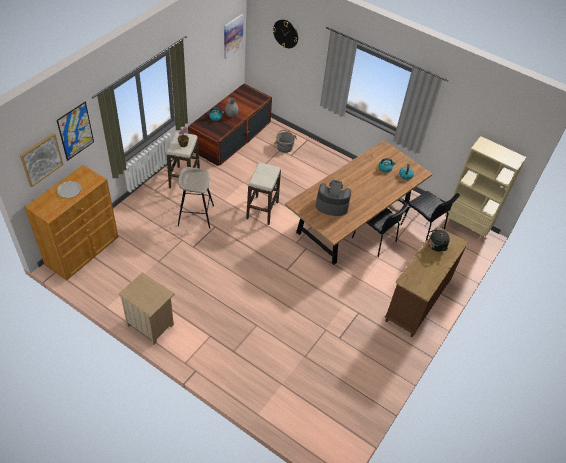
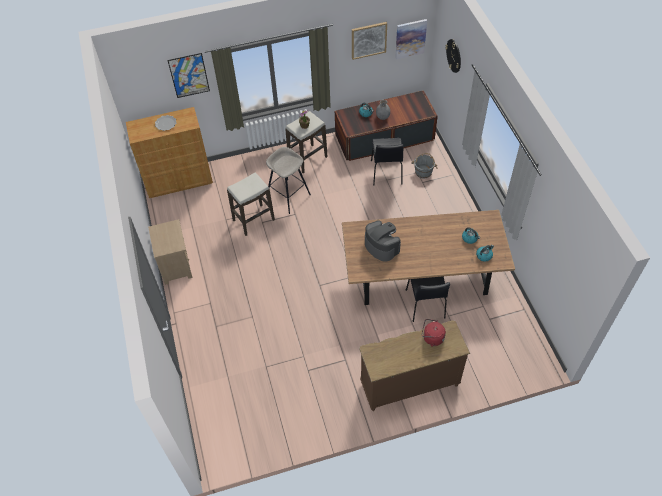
camera: 45 degrees right, 5 degrees up
(41, 159) = (148, 88): picture -> picture (368, 40)
(262, 210) = (348, 221): stool -> stool (253, 220)
(423, 229) = (485, 321): black chair -> black chair (386, 173)
(436, 246) = (432, 338): black kettle -> red kettle
(466, 227) = (534, 345): beige bookcase -> none

